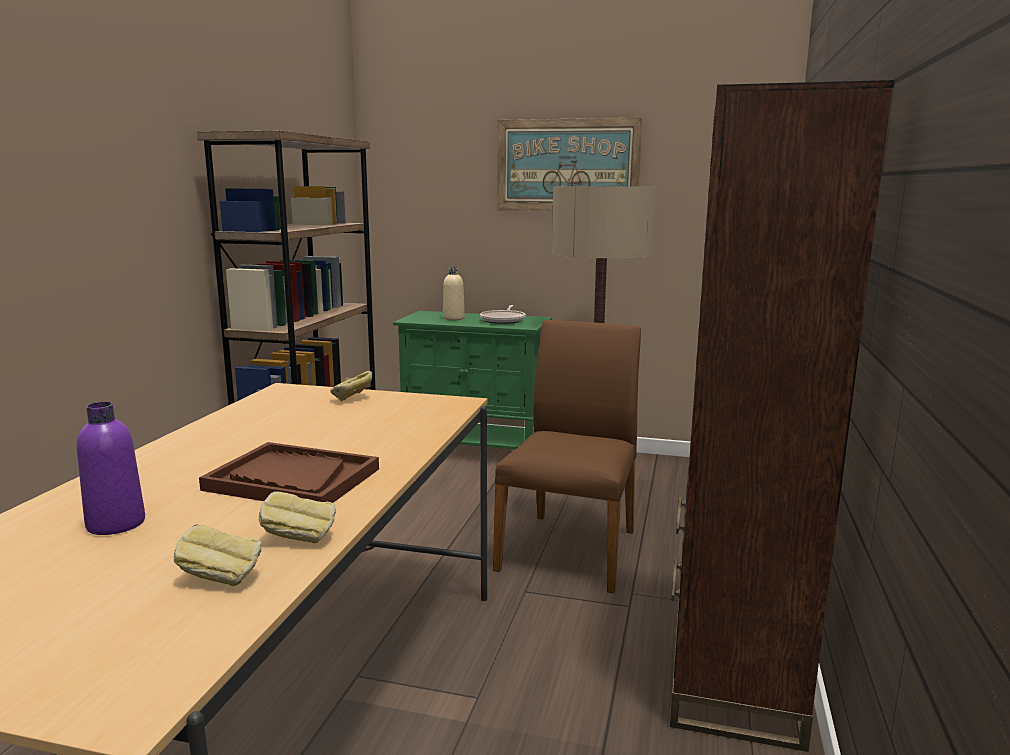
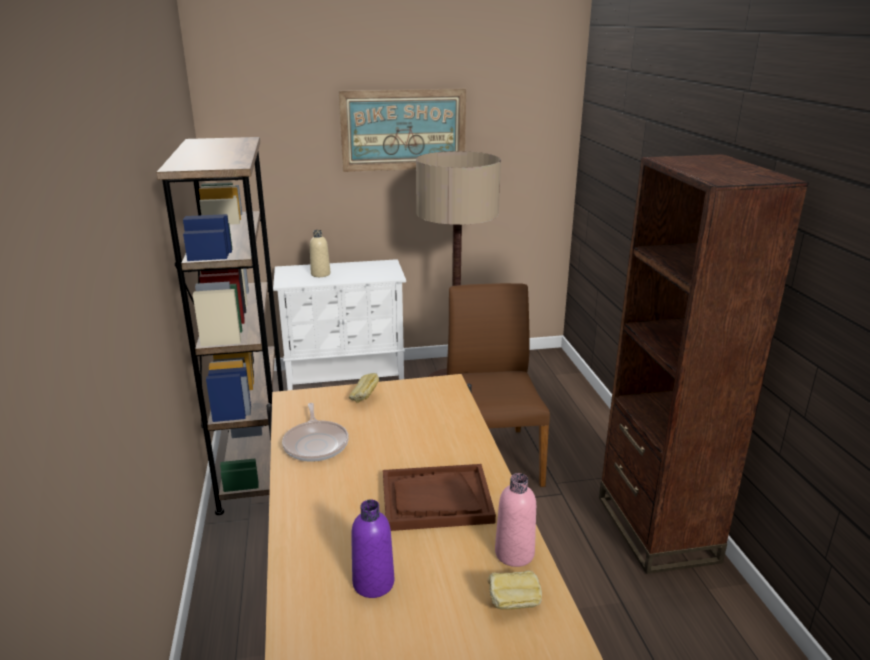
camera: 25 degrees left, 10 degrees up
(299, 539) = (514, 553): bread -> pink bottle
(476, 451) = (346, 381): green cabinet -> white cabinet
(503, 320) = (365, 270): frying pan -> frying pan (316, 443)

